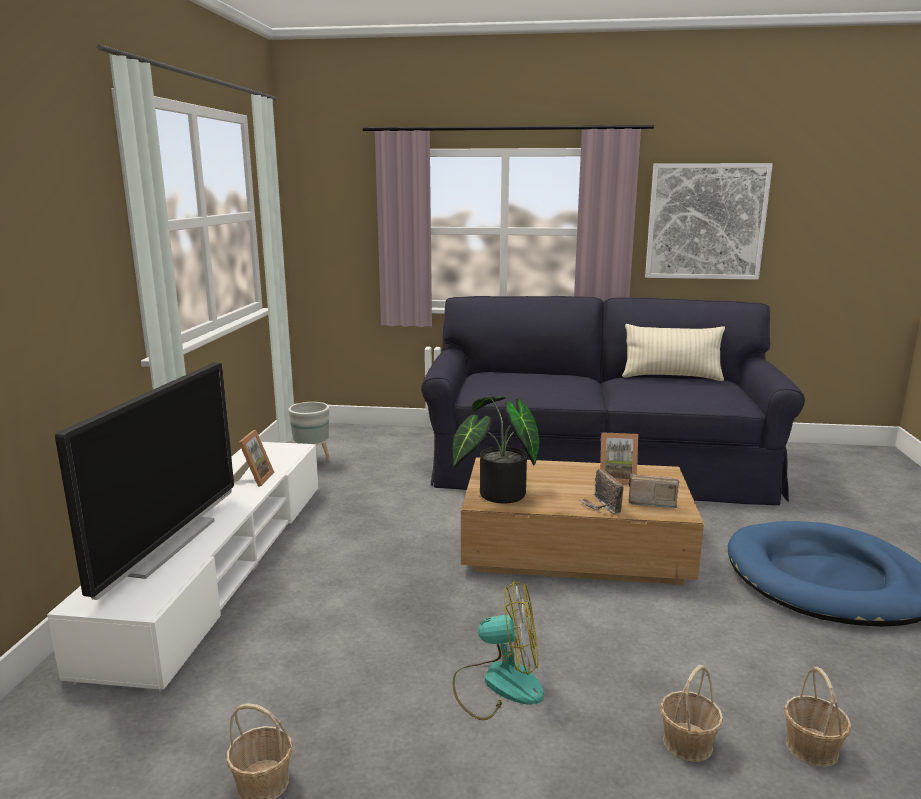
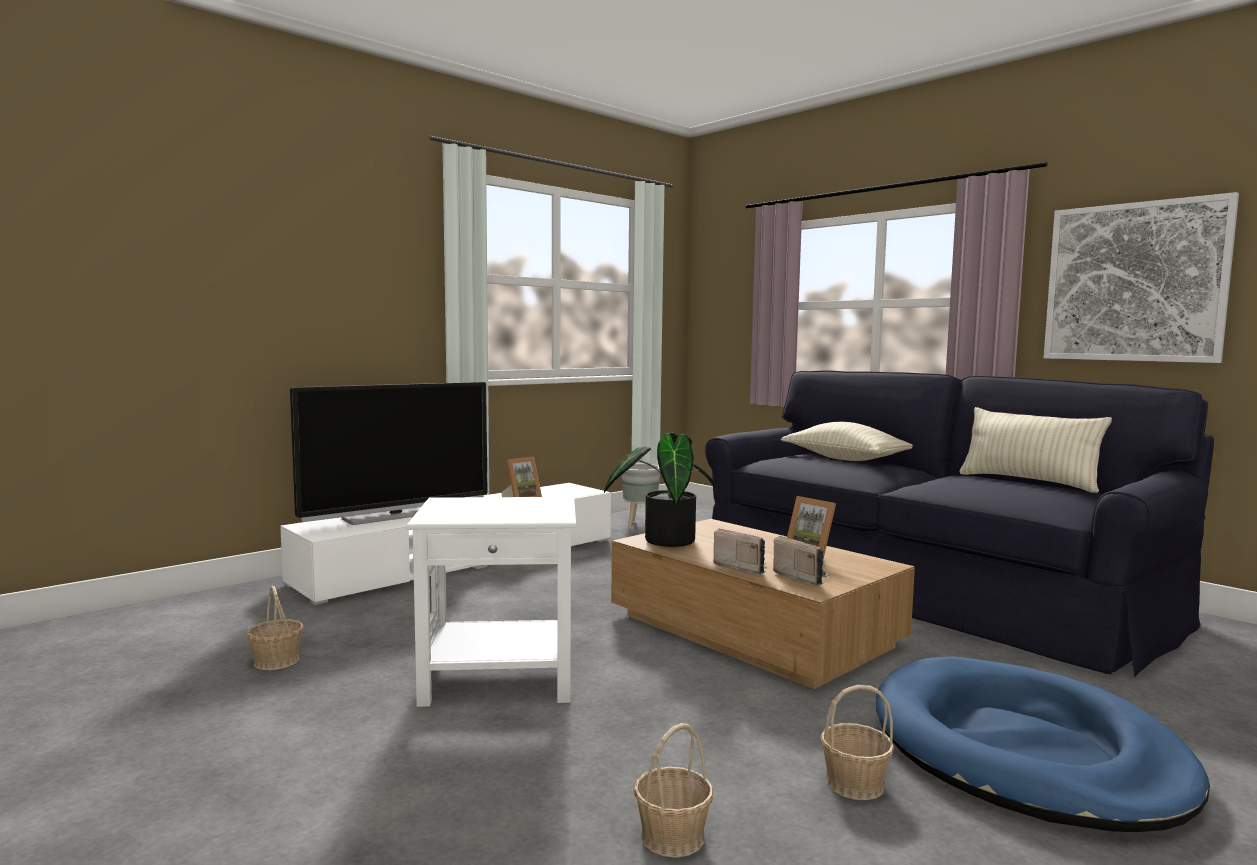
camera: 40 degrees right, 10 degrees down
(498, 684) = (500, 679): fan -> white side table
(527, 376) = (845, 459): none -> beige pillow
(601, 506) = (741, 567): radio -> radio turned 105 degrees clockwise
(687, 743) = (563, 774): basket -> basket (854, 783)

